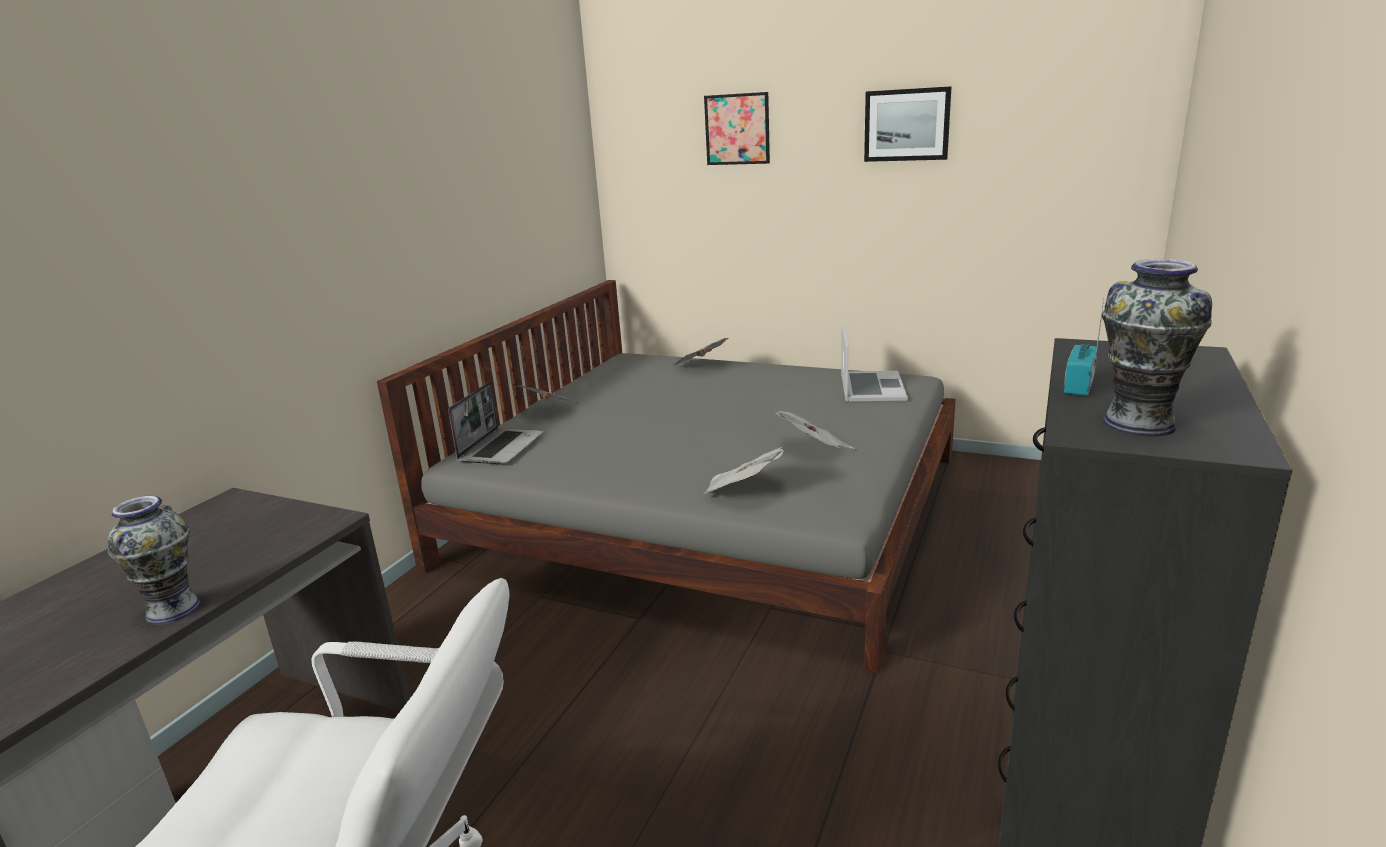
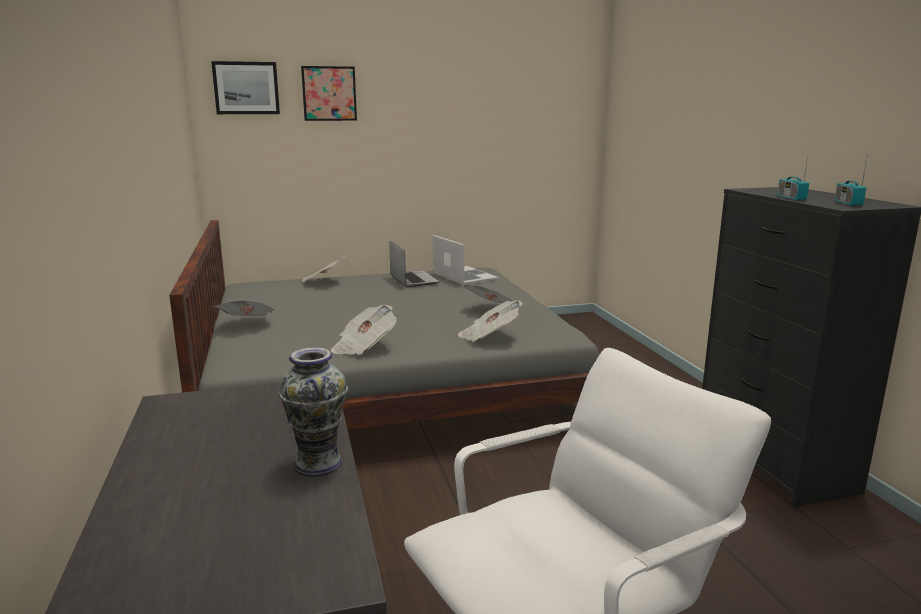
camera: 40 degrees left, 5 degrees down
(501, 447) = (252, 352): laptop -> laptop (413, 280)
(598, 468) = (363, 347): none -> newspaper
(906, 125) = (455, 96): picture -> picture (246, 88)
(1138, 424) = (848, 203): vase -> radio

